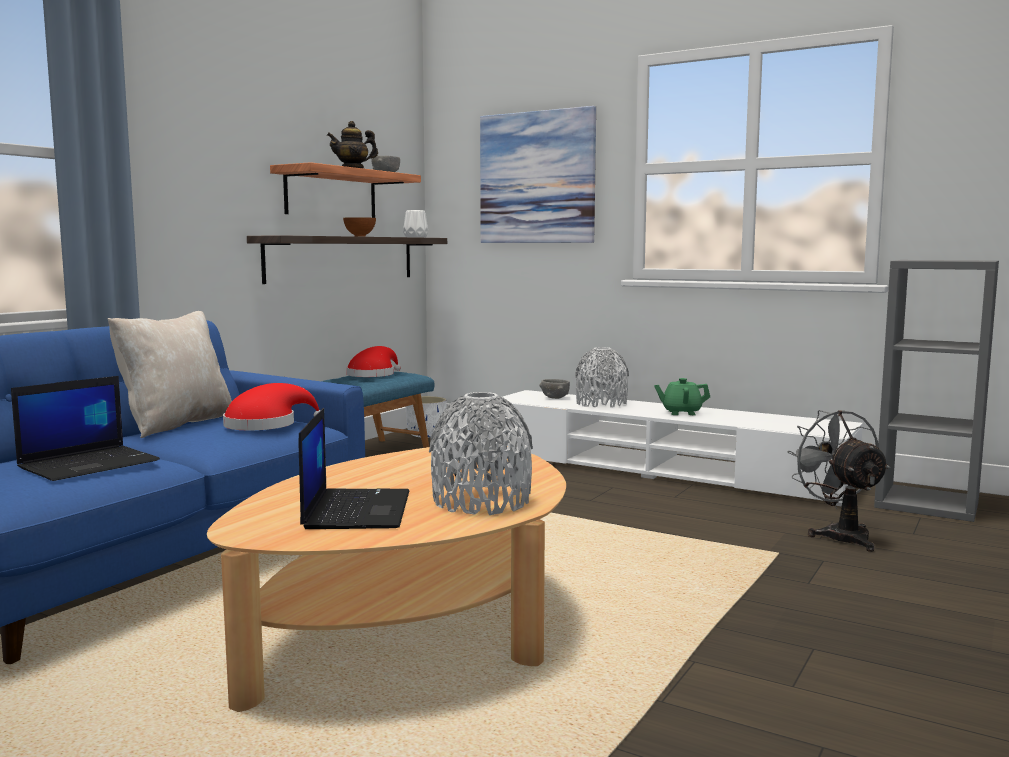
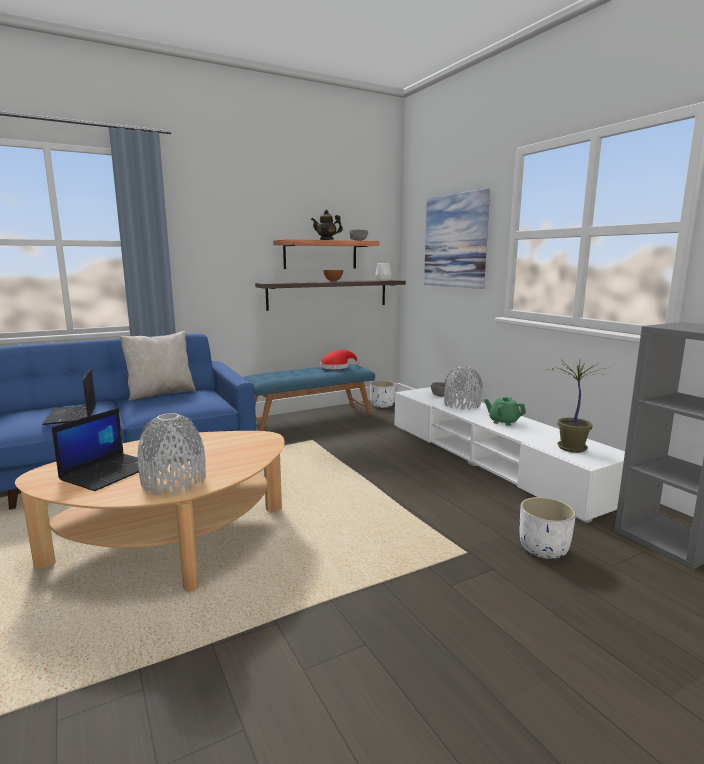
camera: 30 degrees right, 5 degrees up
(90, 464) = (72, 415): laptop -> laptop turned 90 degrees clockwise
(266, 425) = (192, 401): red hat -> none
(792, 425) = (570, 448): none -> potted plant
(839, 535) = (543, 549): grey fan -> white planter

